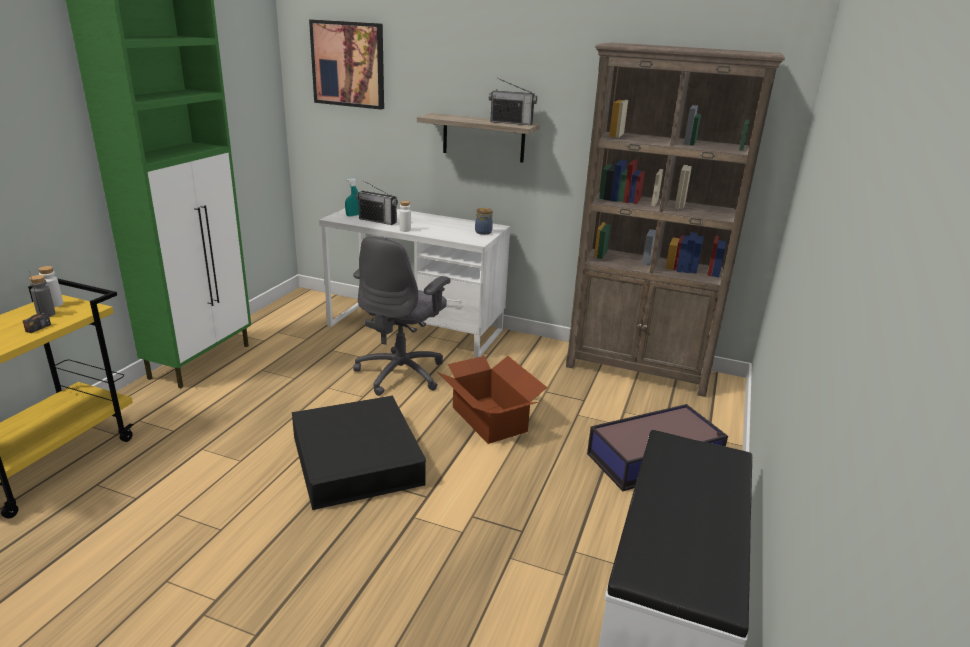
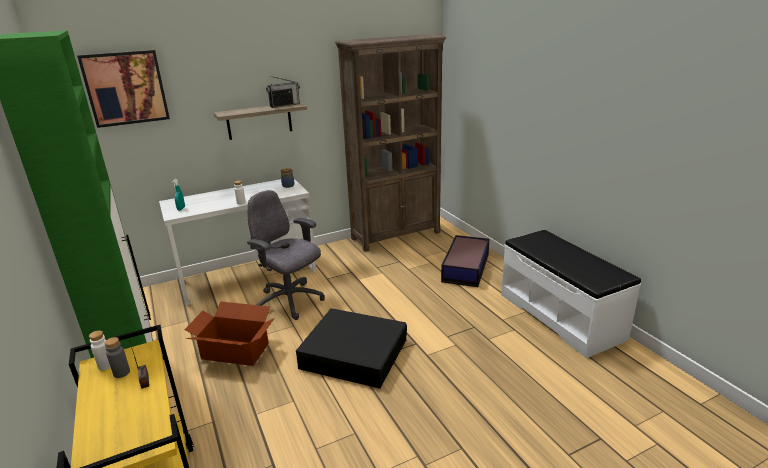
camera: 45 degrees left, 0 degrees up
(378, 221) = (208, 205): radio -> none
(401, 373) = (290, 302): grey office chair -> grey office chair turned 150 degrees clockwise
(489, 418) = (376, 294): cardboard box -> cardboard box (235, 350)

